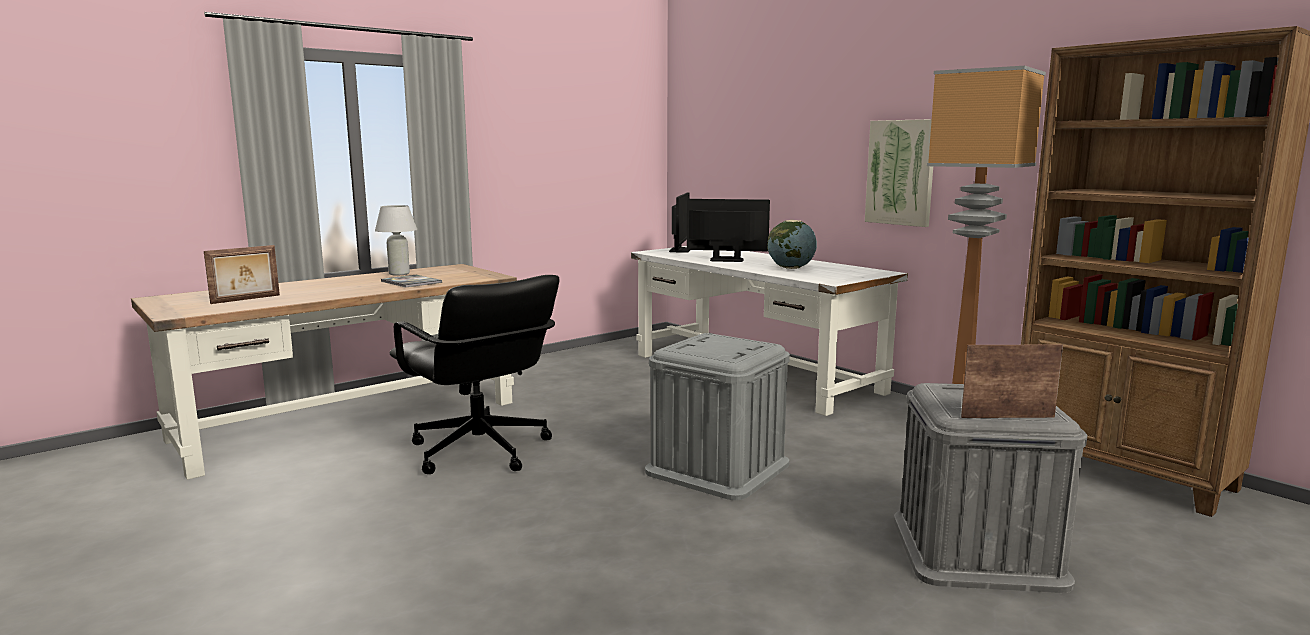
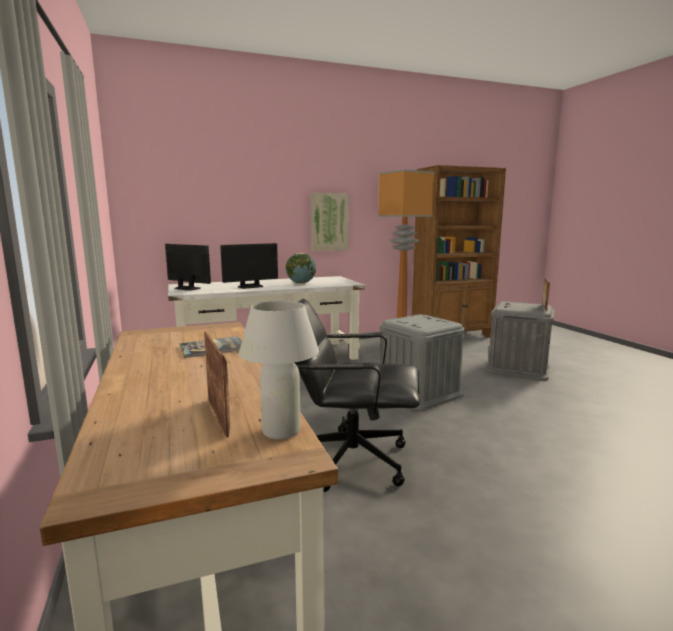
camera: 70 degrees left, 0 degrees up
(399, 274) = (144, 351): white table lamp -> white table lamp (281, 431)
(479, 451) = (350, 459): black office chair -> black office chair turned 150 degrees counterclockwise
(726, 260) = (250, 286): monitor -> monitor turned 150 degrees counterclockwise

